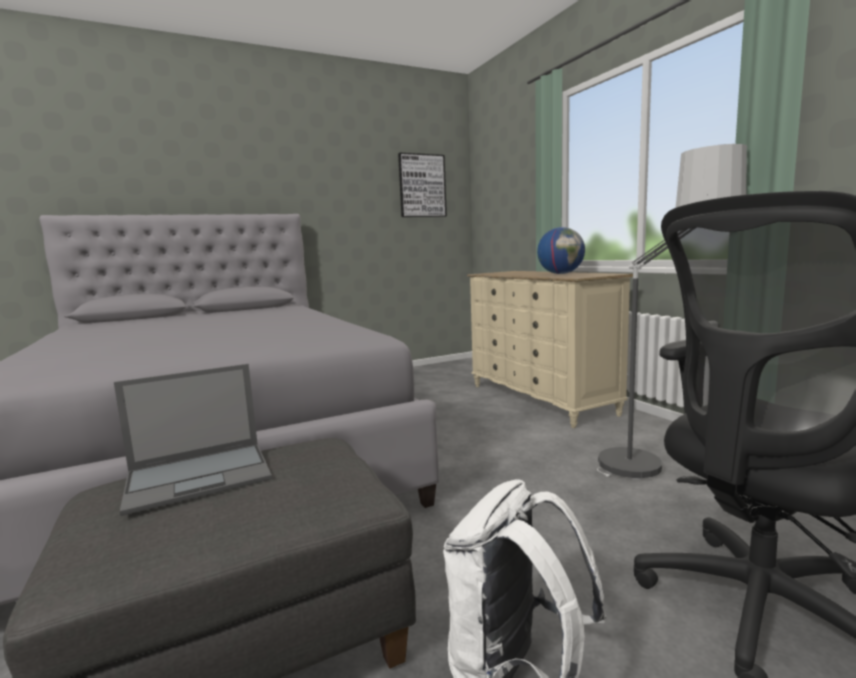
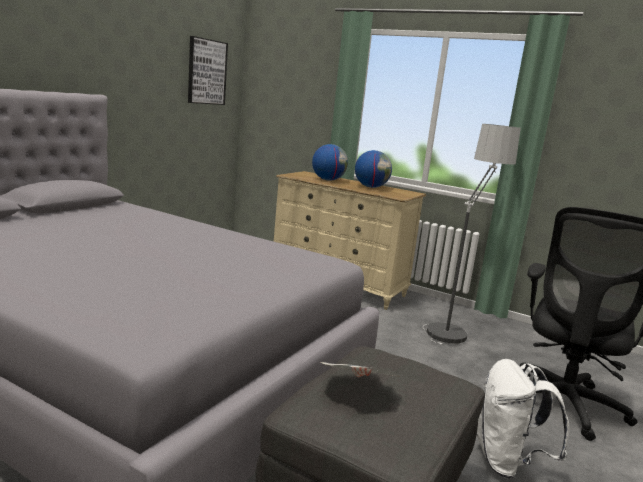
camera: 35 degrees left, 5 degrees up
(200, 475) = (357, 388): laptop -> newspaper
(519, 273) = (328, 180): none -> globe

